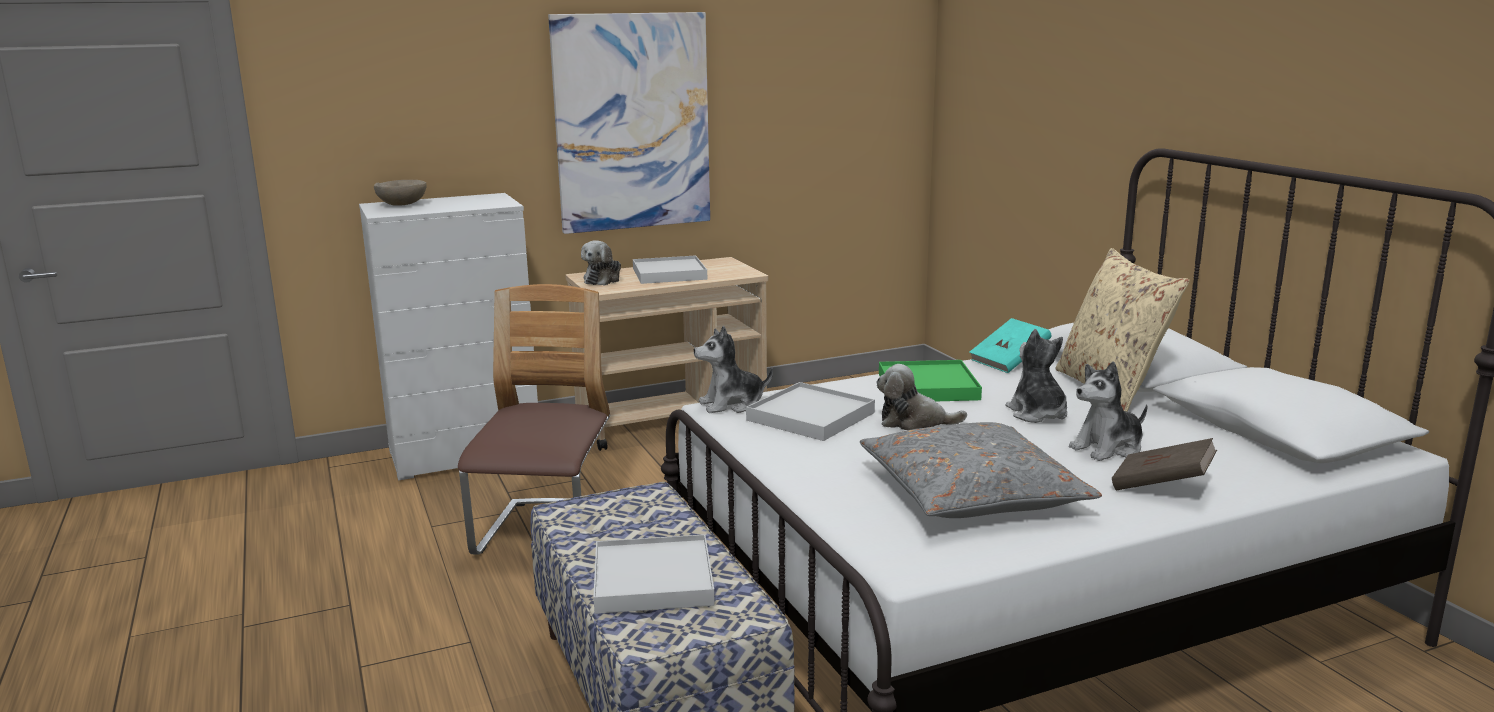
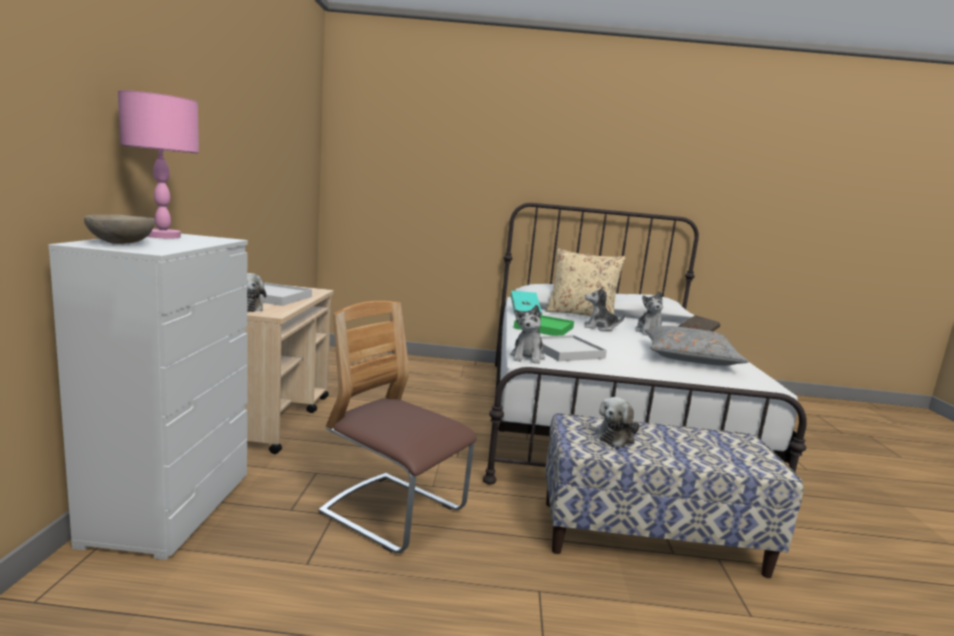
camera: 65 degrees left, 5 degrees down
(469, 198) = (162, 236): none -> pink table lamp
(632, 122) = (222, 171): picture -> none
(652, 580) = (699, 449): white tray -> none
(914, 422) = (592, 341): plush toy -> plush toy (616, 436)

